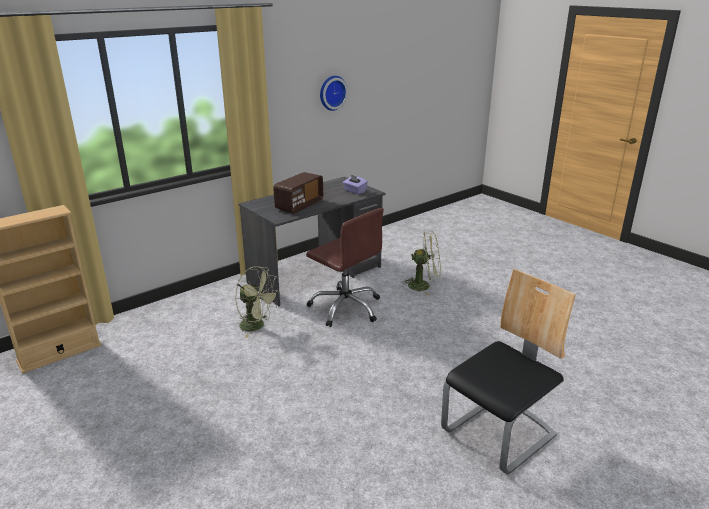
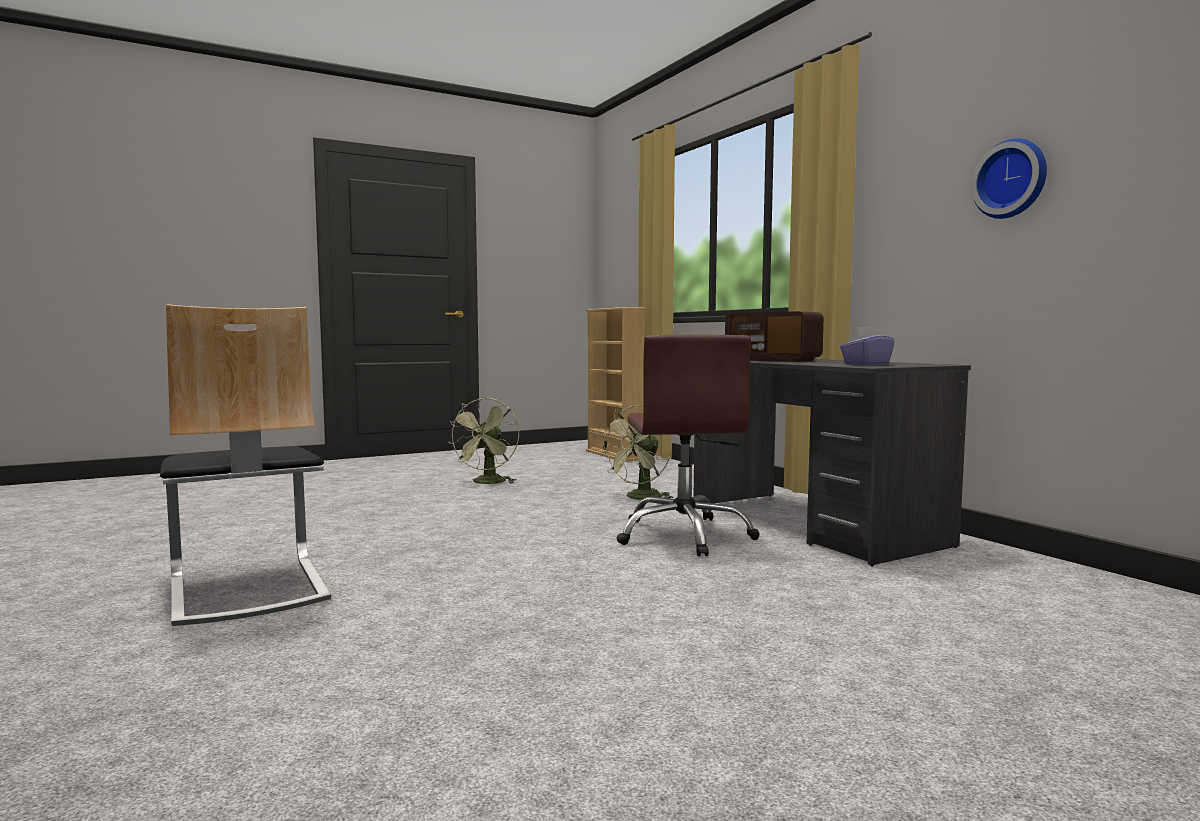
camera: 100 degrees right, 20 degrees down
(346, 307) = (684, 535): brown office chair -> brown office chair turned 60 degrees counterclockwise
(424, 285) = (783, 595): green fan -> green fan (488, 483)

